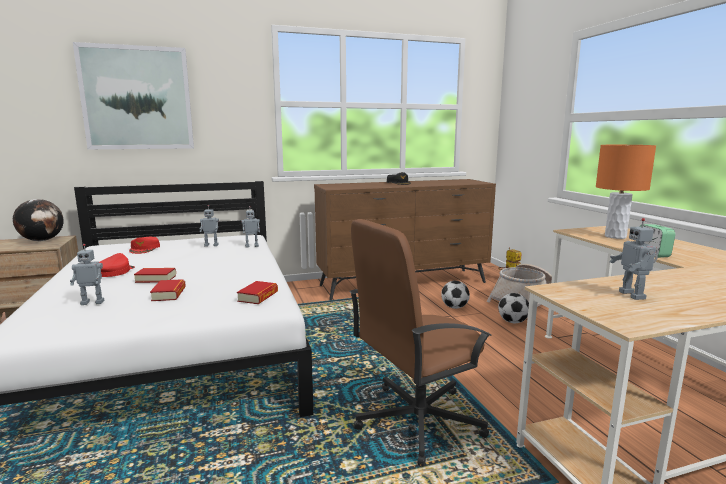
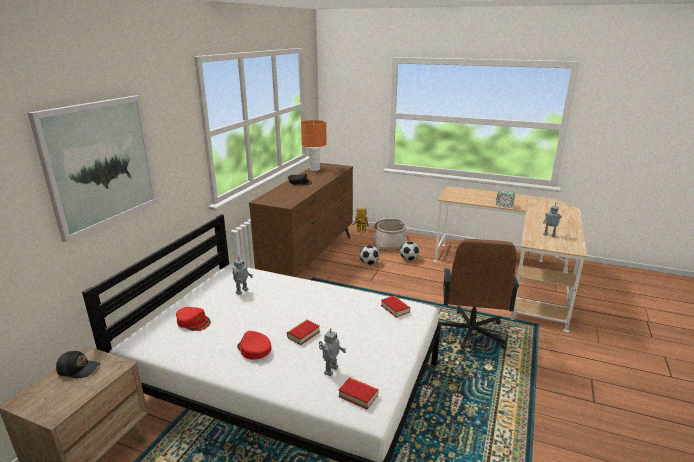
camera: 50 degrees left, 10 degrees up
(42, 240) = (78, 369): globe -> black cap
(169, 294) = (348, 337): book -> book (358, 395)
(252, 246) = (268, 277): toy robot -> none
(615, 236) = (468, 196): orange table lamp -> orange table lamp (314, 169)

